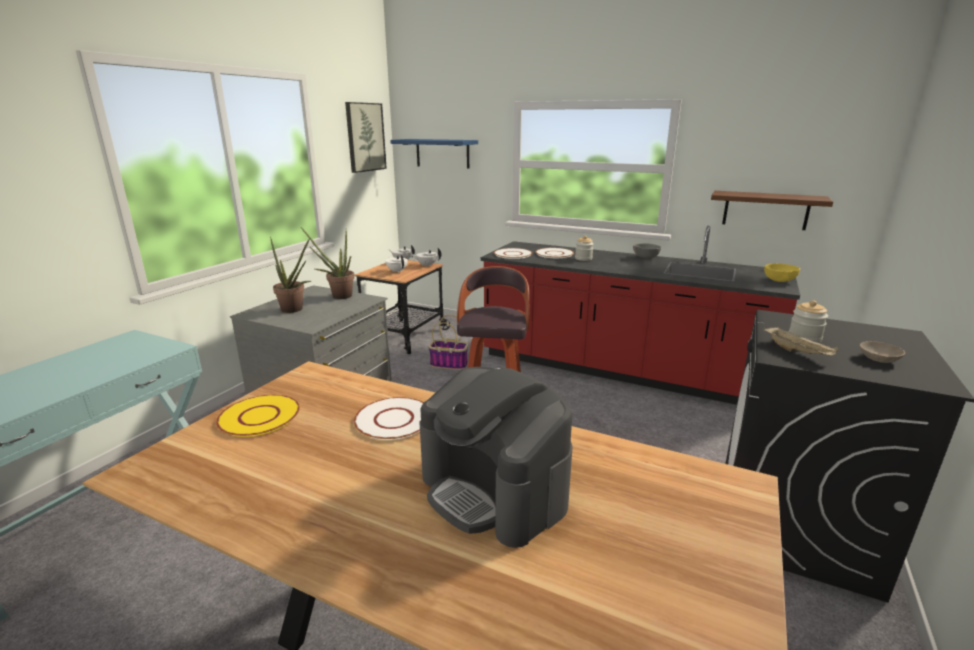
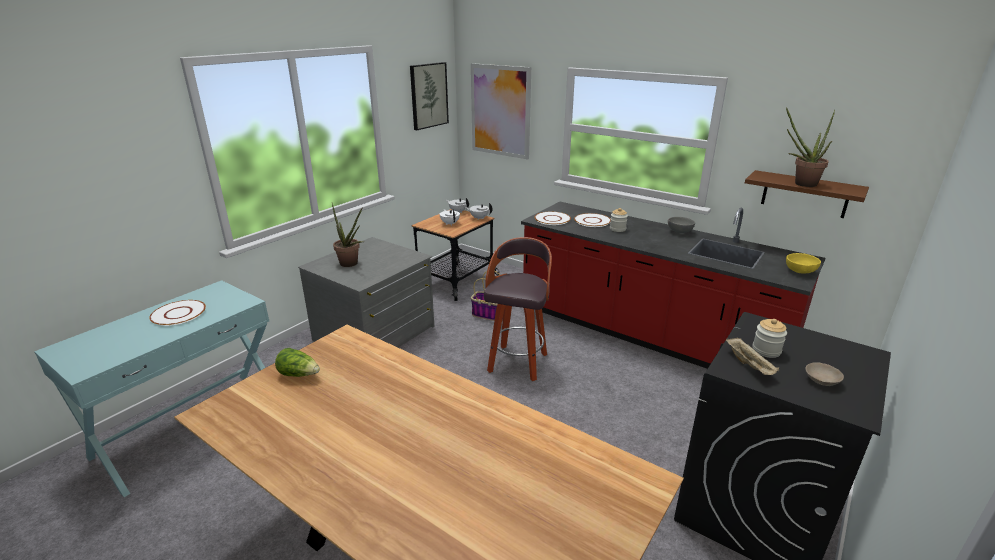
camera: 10 degrees right, 5 degrees up
(259, 416) = (299, 374): yellow plate -> lettuce
(338, 296) = (390, 251): potted plant -> potted plant (800, 184)
(394, 420) = (397, 388): white plate -> white plate (178, 314)
(442, 153) = (500, 111): blue shelf -> picture
(494, 490) = (453, 460): coffee machine -> none

